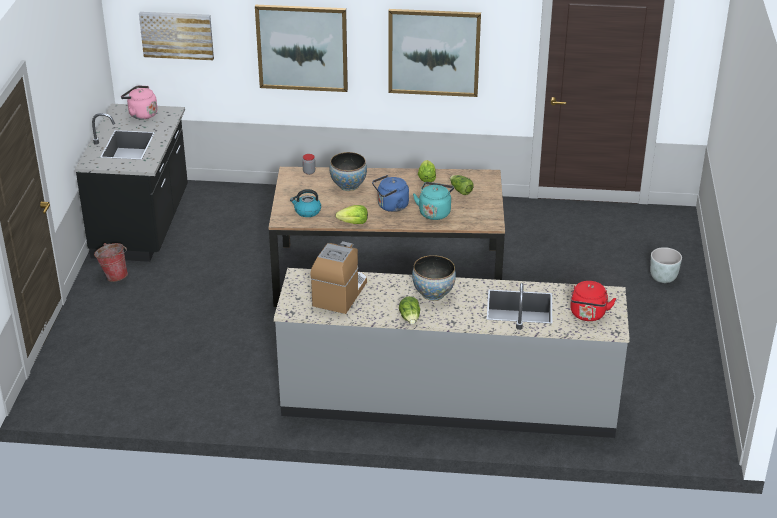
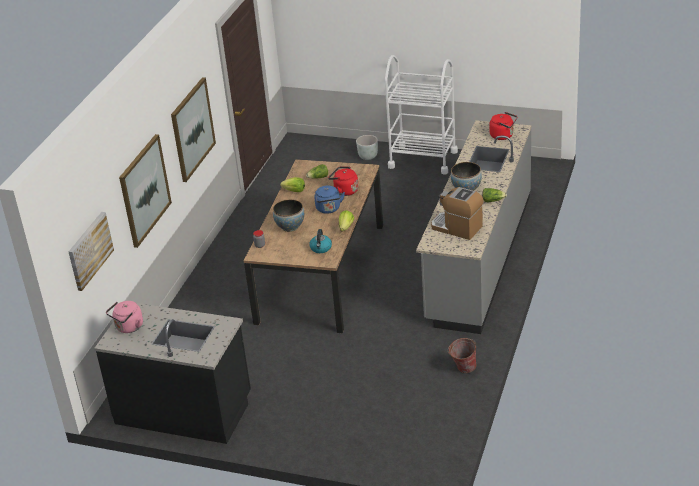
camera: 75 degrees left, 0 degrees up
(114, 276) = (262, 427): bucket -> bucket (462, 369)
(435, 212) = (344, 191): turquoise kettle -> red kettle
(677, 326) = (423, 159): none -> white cart

